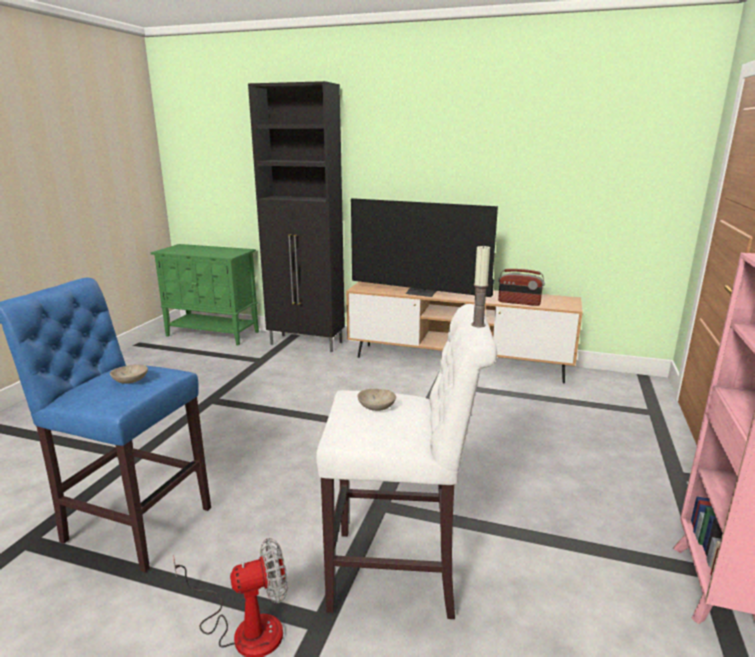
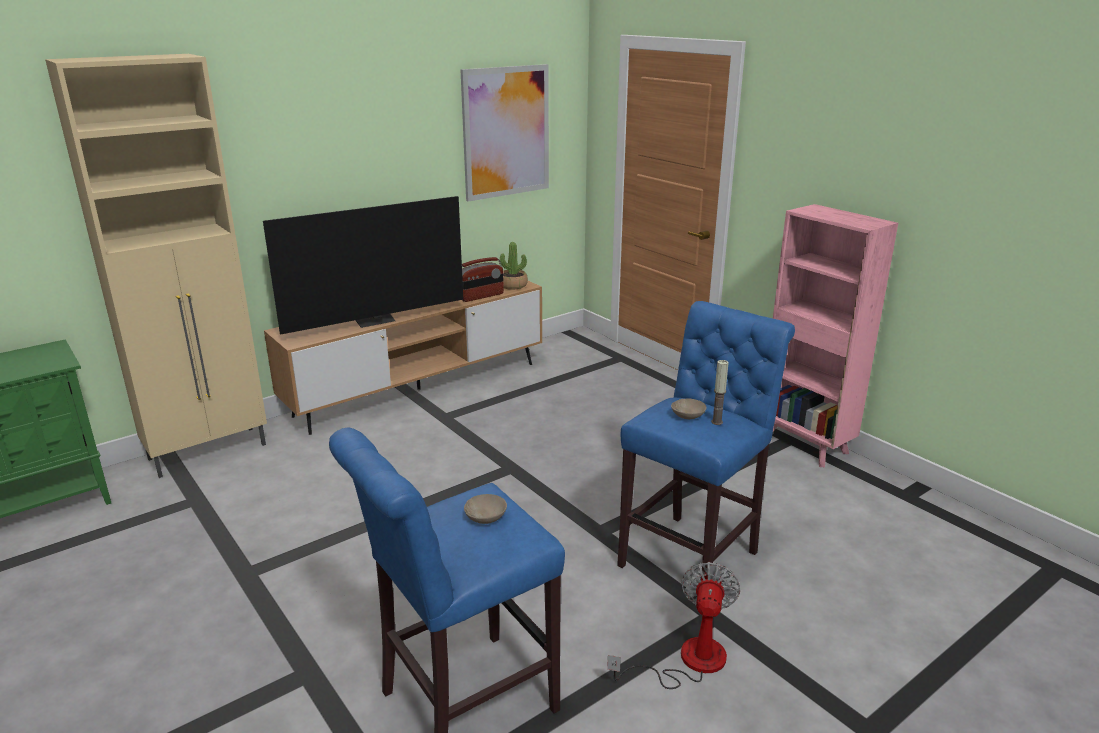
camera: 55 degrees left, 5 degrees up
(307, 343) = (209, 451): black cabinet -> beige cabinet
(401, 574) = (693, 556): white stool -> blue stool
(478, 325) = (750, 313): candle -> candle (717, 422)
(560, 304) = (512, 285): none -> potted plant
(598, 165) = (506, 132): none -> picture

